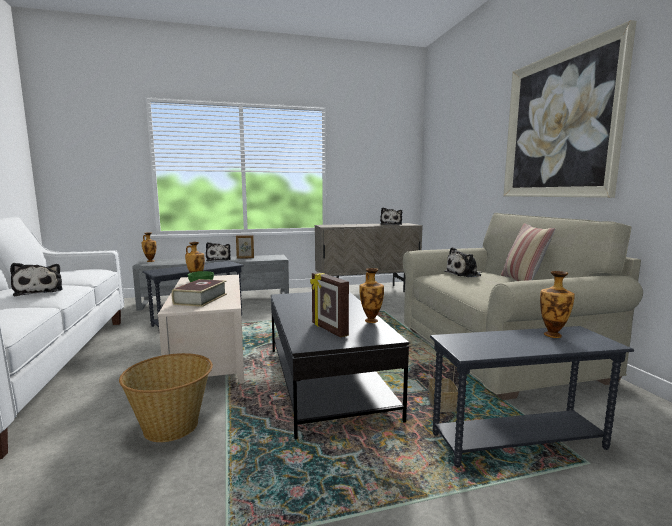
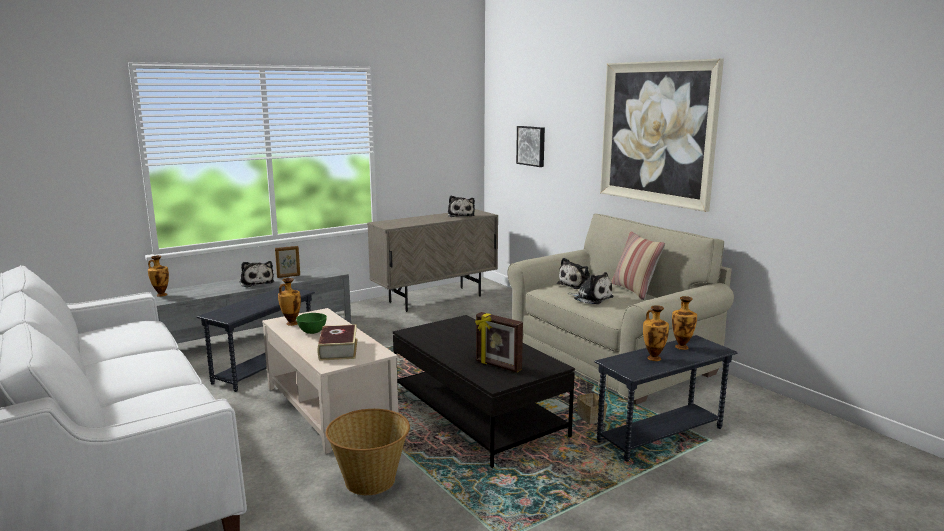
camera: 20 degrees left, 5 degrees up
(39, 291) = (147, 366): plush toy -> plush toy (591, 298)
(371, 320) = (525, 350): vase -> vase (653, 358)
(452, 166) = (531, 146): none -> picture

